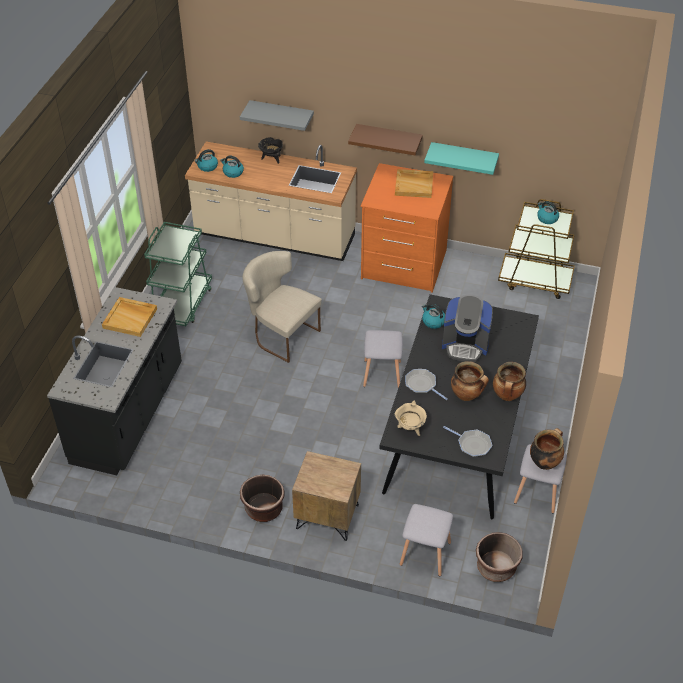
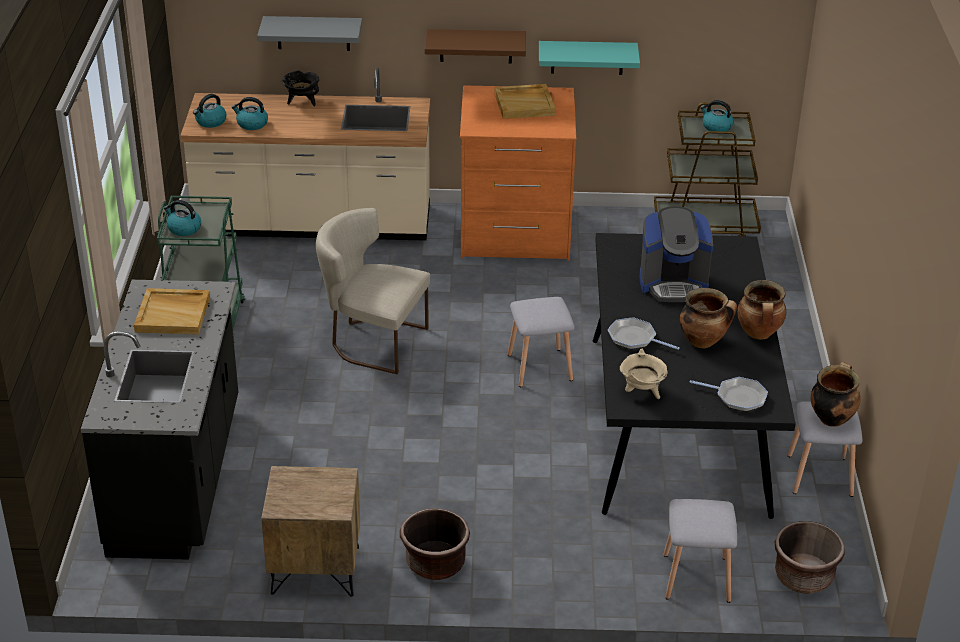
camera: 15 degrees left, 10 degrees down
(327, 517) = (534, 557): brown nightstand -> brown nightstand (315, 571)
(433, 321) = (616, 263): kettle -> kettle (183, 228)

